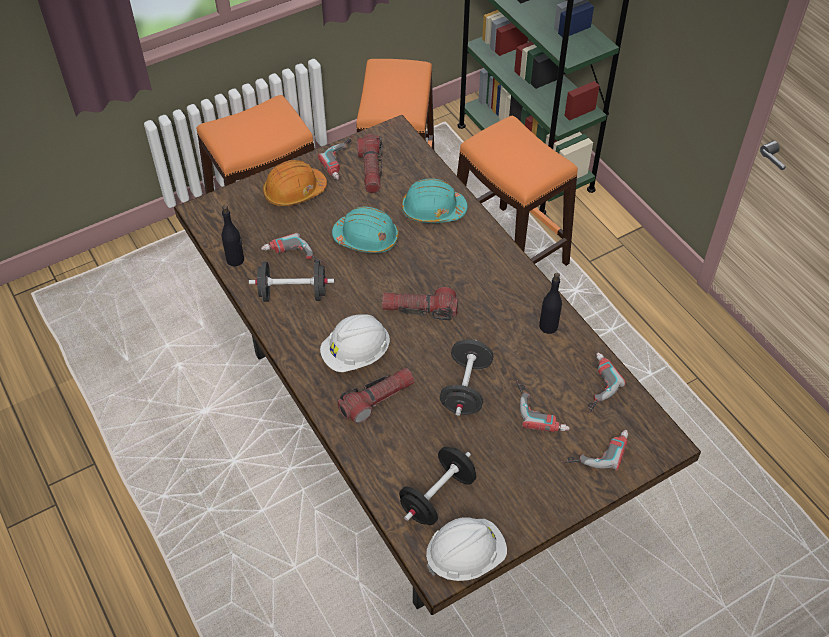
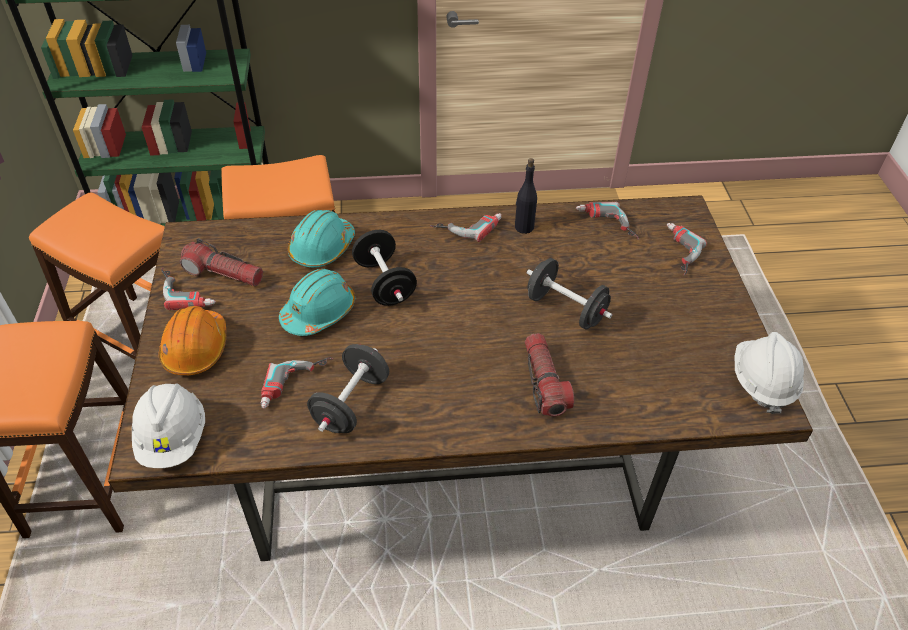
camera: 65 degrees left, 5 degrees down
(235, 260) = (256, 442): black bottle -> none
(356, 354) = (474, 378): white hard hat -> white hard hat (173, 438)
(420, 310) = (446, 306): flashlight -> none
(437, 496) = (685, 378): black dumbbell -> black dumbbell (385, 283)
(541, 409) = (615, 267): power drill -> power drill (467, 225)

